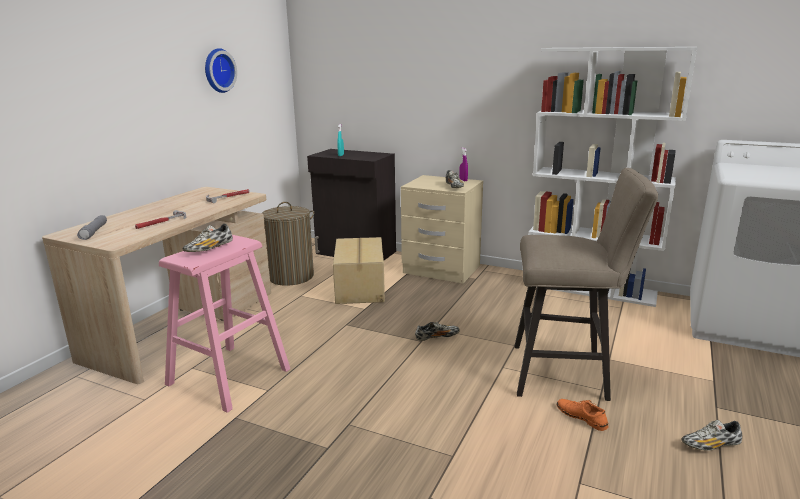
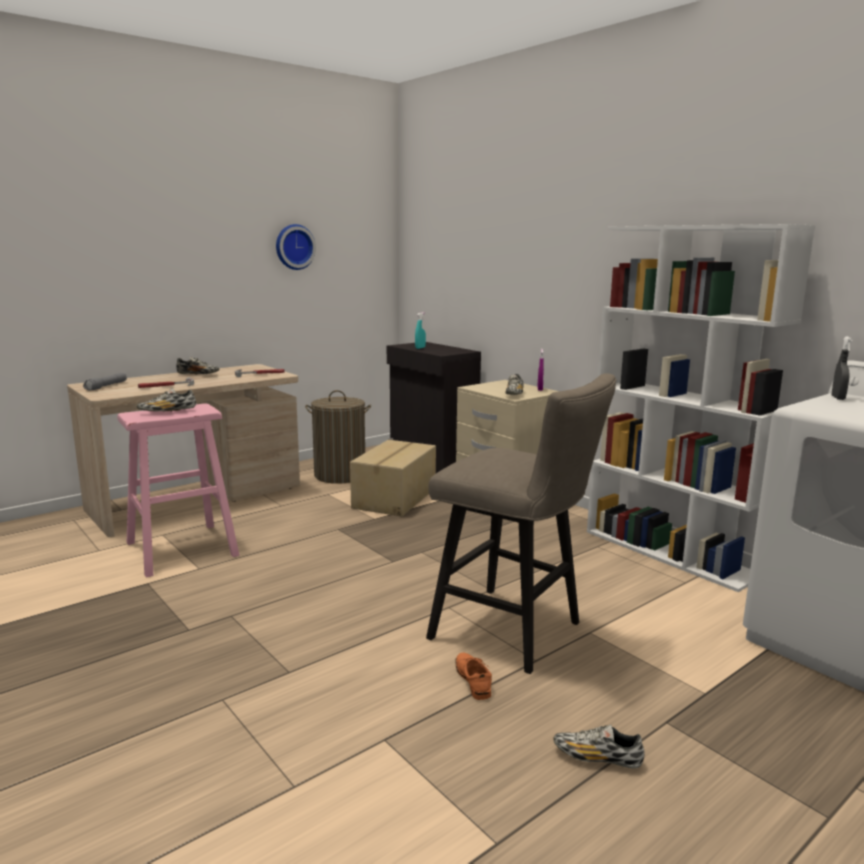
camera: 25 degrees right, 5 degrees down
(437, 337) = (414, 562): shoe -> shoe (198, 375)
(733, 167) = (838, 398): none -> grey spray bottle

